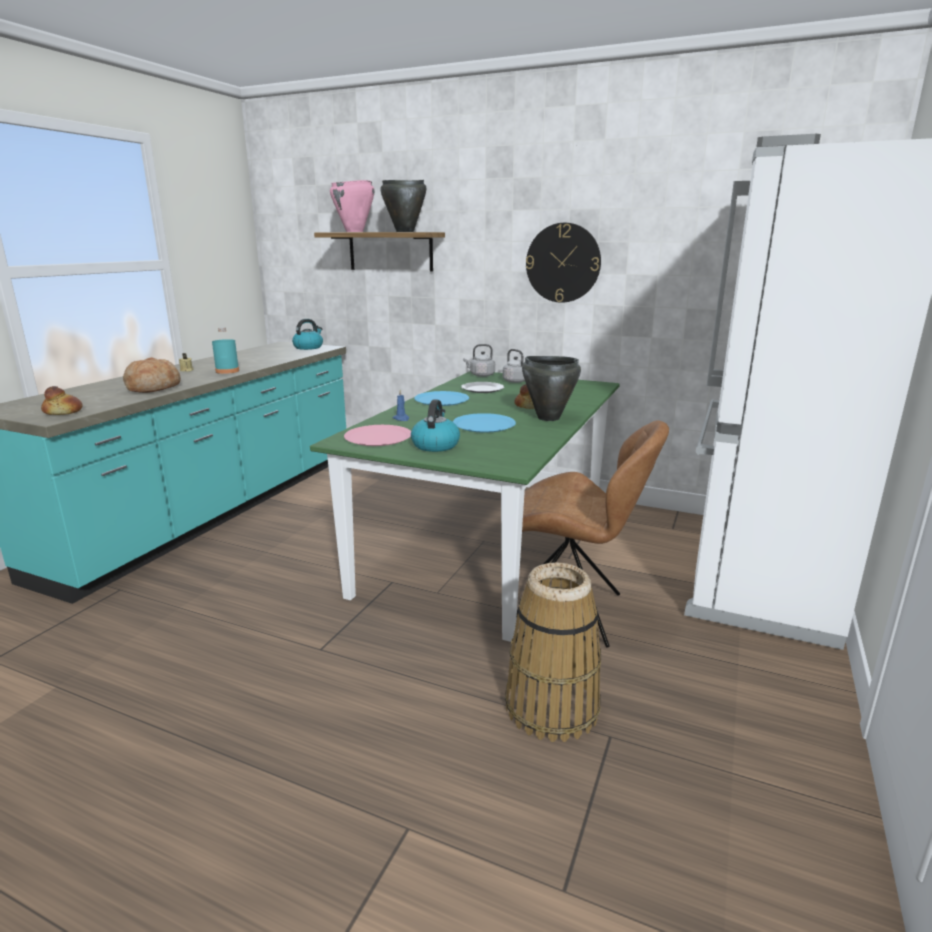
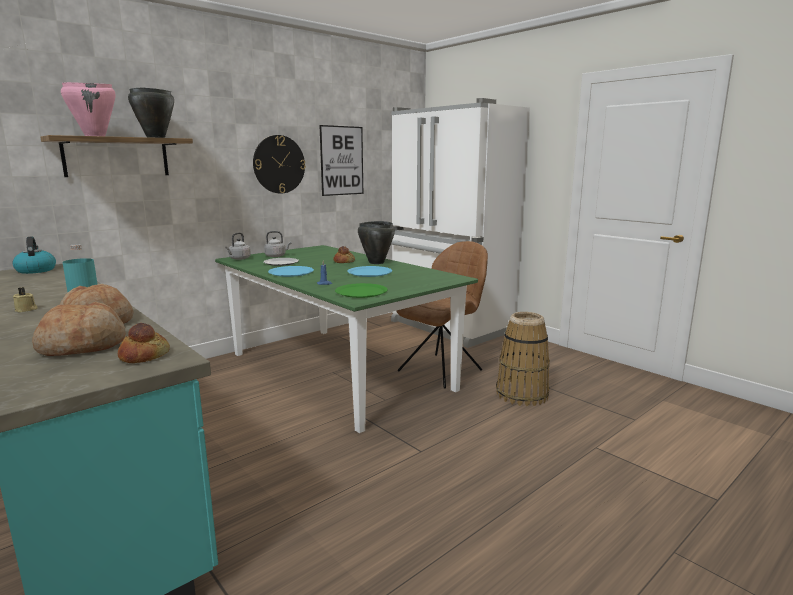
camera: 65 degrees left, 5 degrees down
(93, 397) = (83, 345): none -> bread
(378, 437) = (361, 291): pink plate -> green plate
(435, 445) = (398, 284): kettle -> none
(670, 260) = (342, 160): none -> picture

